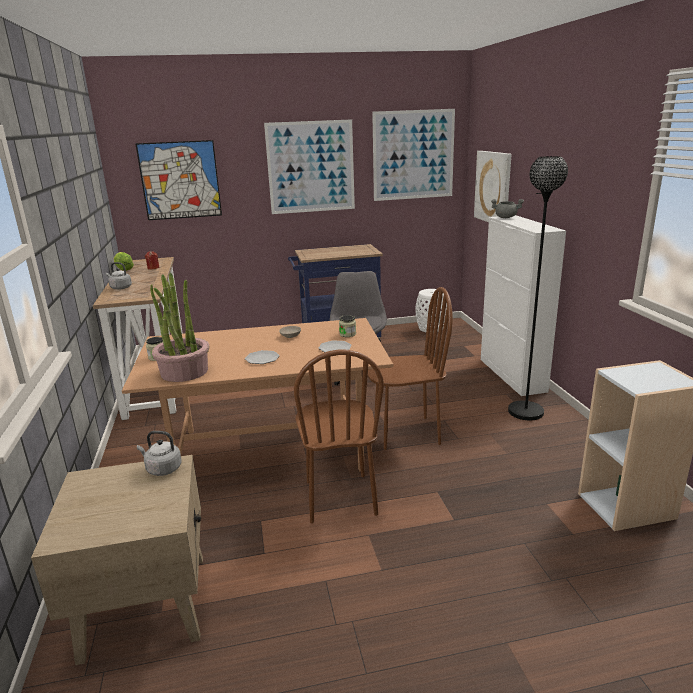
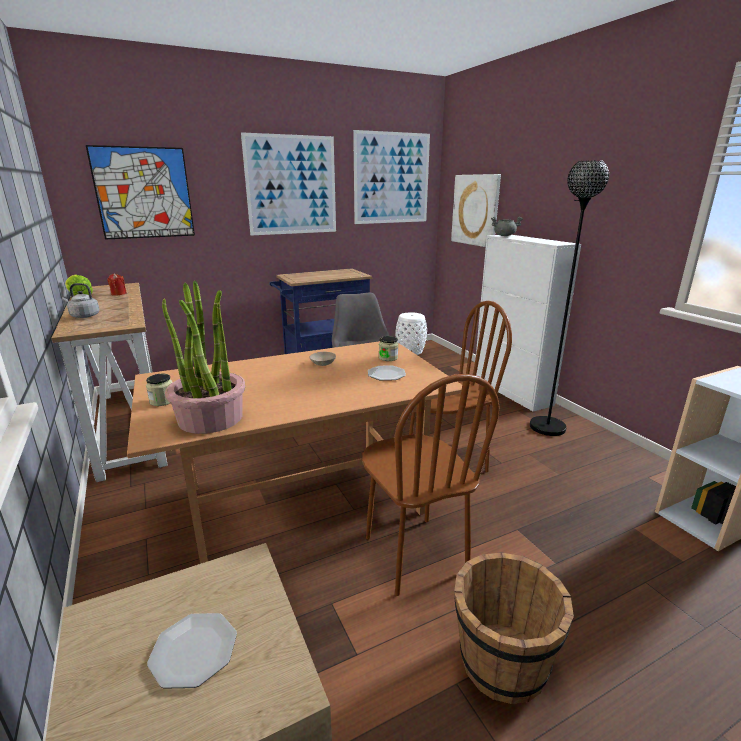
camera: 15 degrees left, 0 degrees up
(162, 469) = (230, 576): grey kettle -> none
(262, 359) = (306, 393): plate -> plate (193, 652)
(365, 575) = (501, 663): none -> brown bucket

